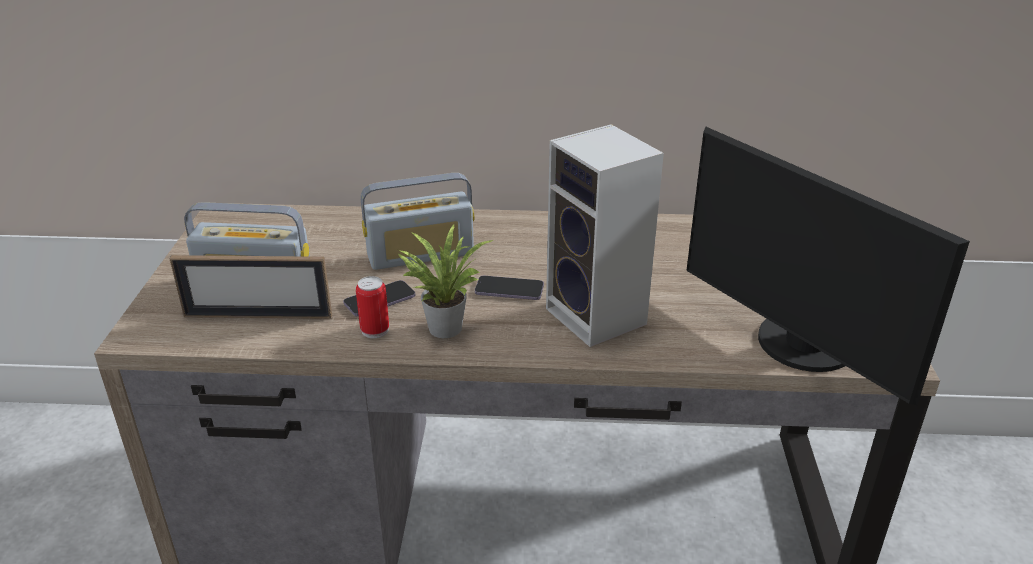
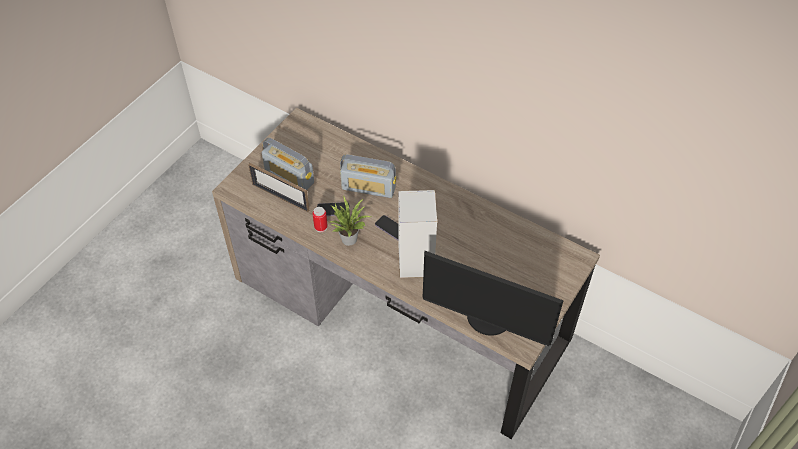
camera: 30 degrees right, 20 degrees up
(799, 347) = (488, 320): monitor -> monitor turned 60 degrees counterclockwise

